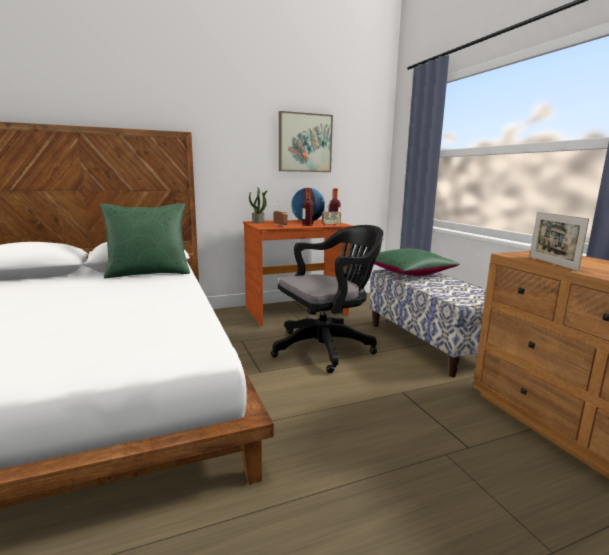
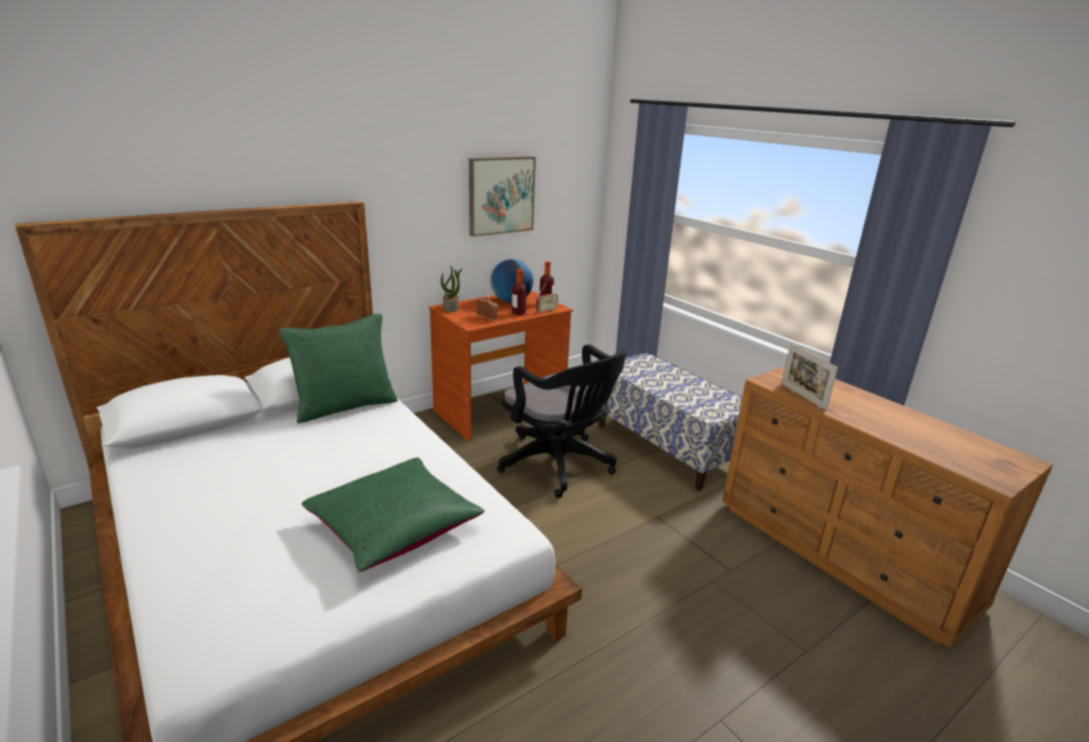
camera: 15 degrees left, 10 degrees up
(327, 347) = (560, 466): black office chair -> black office chair turned 90 degrees clockwise
(408, 273) = (640, 367): green pillow -> green pillow (394, 527)

